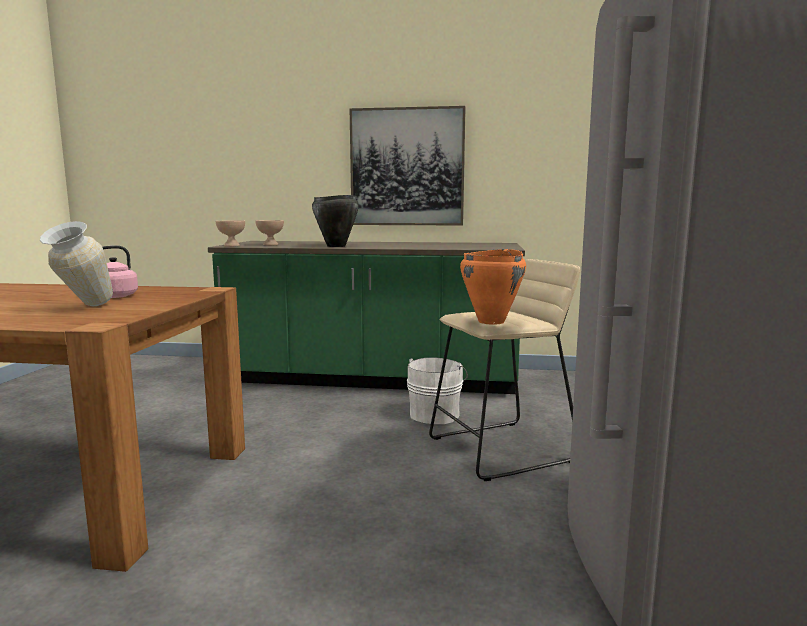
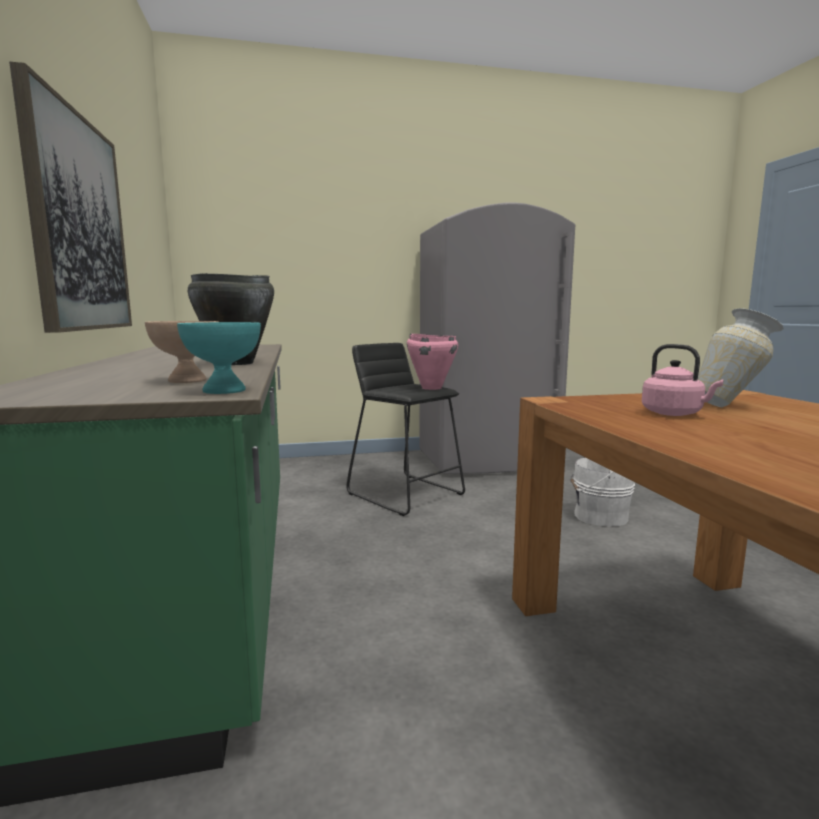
camera: 110 degrees left, 0 degrees up
(231, 245) = (223, 391): beige bowl -> turquoise bowl
(435, 414) = (340, 522): white bucket -> white bucket (597, 516)
(492, 321) = (431, 388): orange cooking pot -> pink cooking pot
(501, 450) = (406, 494): beige stool -> black stool

